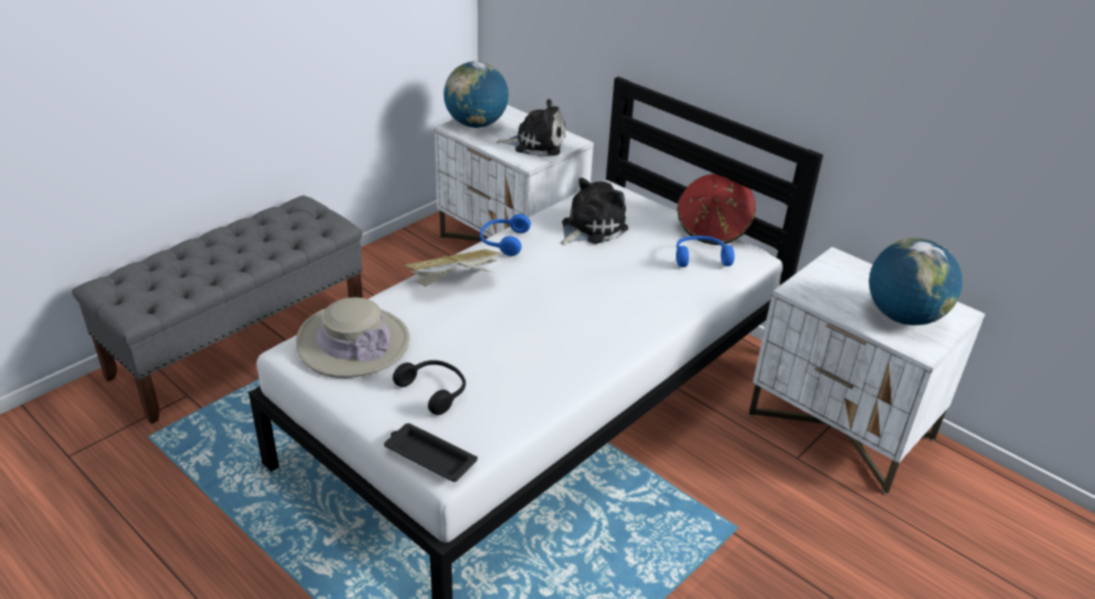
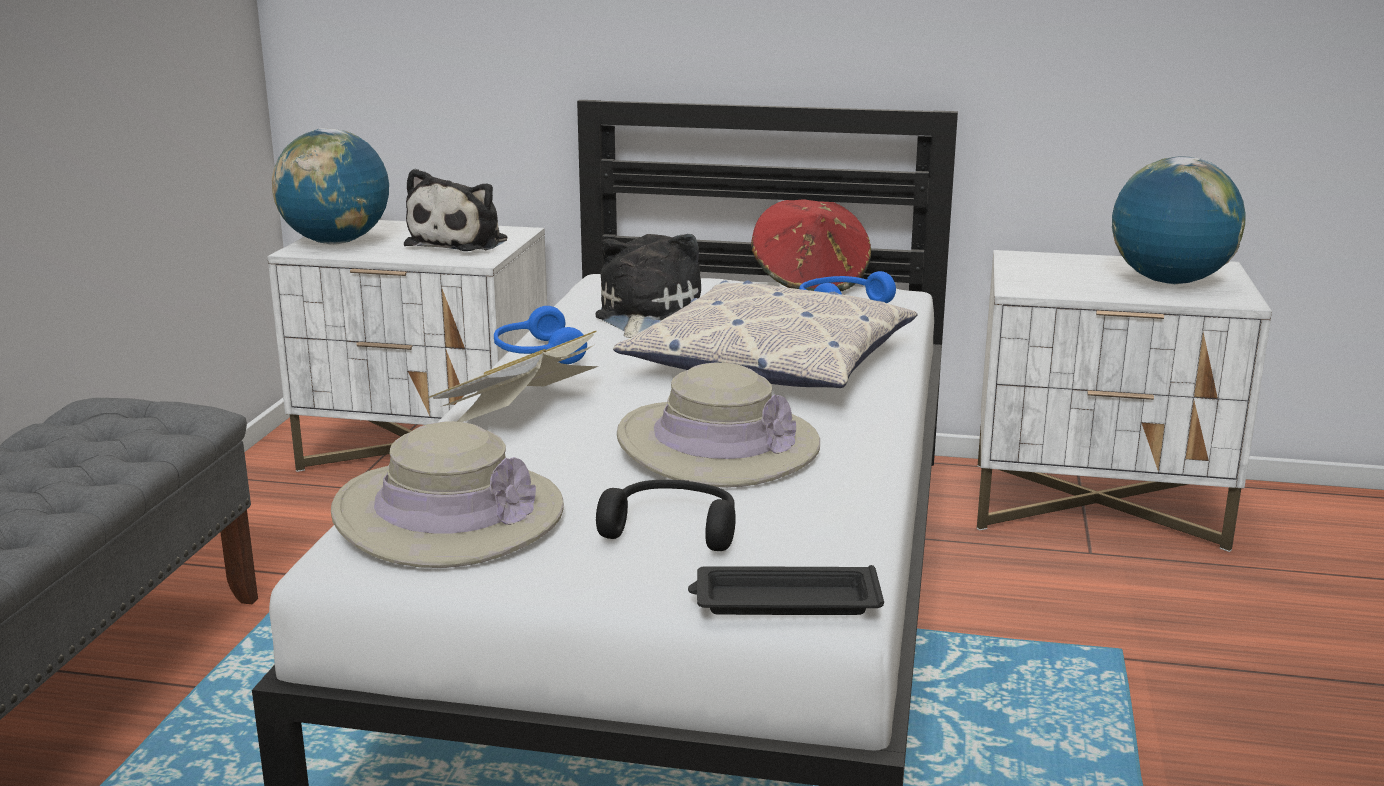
camera: 30 degrees left, 15 degrees down
(513, 344) = (718, 445): none -> beige hat
(536, 143) = (461, 242): plush toy -> plush toy turned 135 degrees clockwise
(611, 290) = (771, 361): none -> pillow

